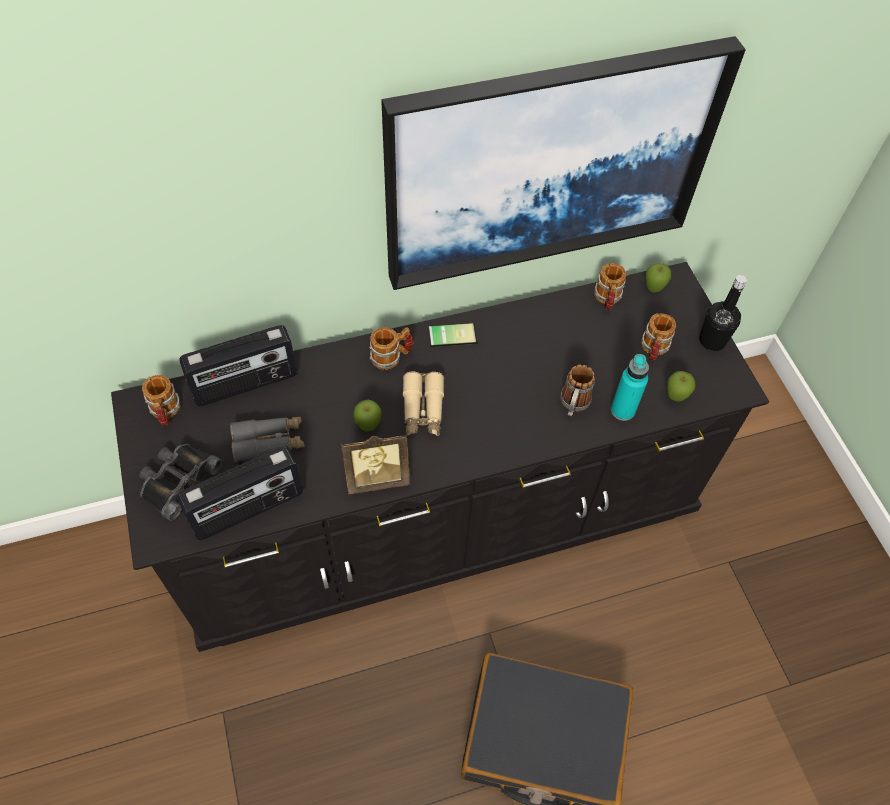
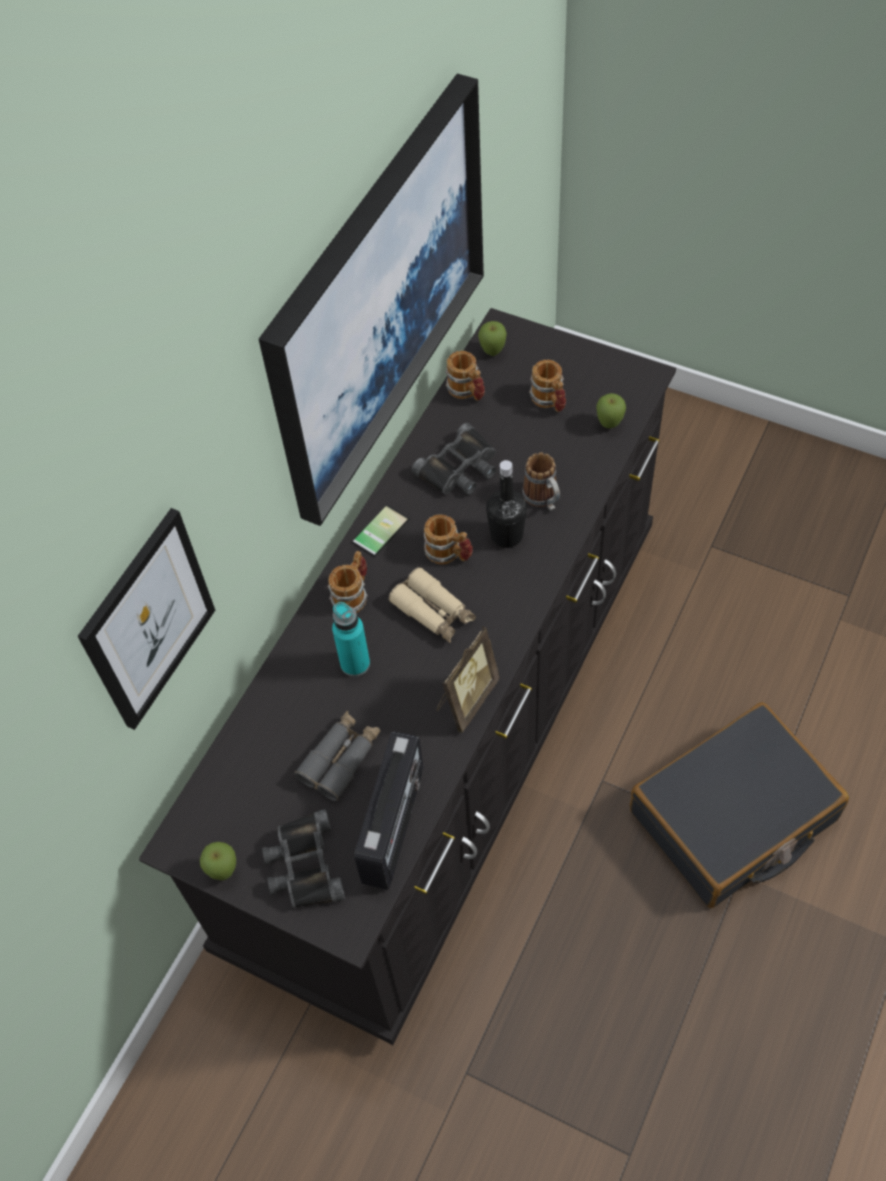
camera: 40 degrees left, 0 degrees up
(165, 412) = (216, 825): mug -> mug (449, 554)
(178, 234) = (148, 620): none -> picture
(245, 384) = (256, 734): radio -> none
(368, 426) = (407, 667): apple -> apple (224, 871)
(544, 340) = (460, 468): none -> black binoculars
(622, 410) = (584, 469): turquoise bottle -> turquoise bottle (355, 663)
(712, 341) = (584, 356): black bottle -> black bottle (506, 535)

